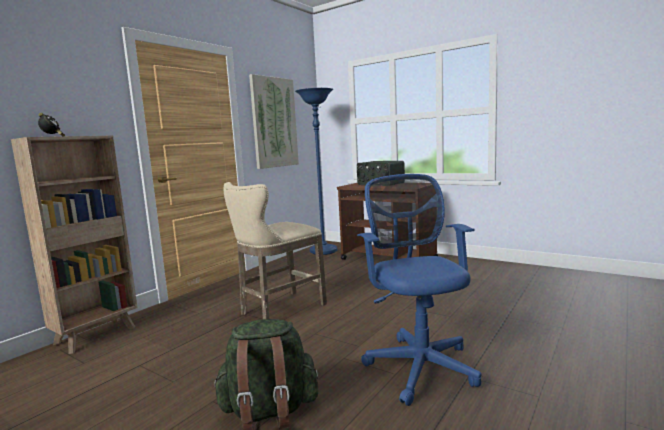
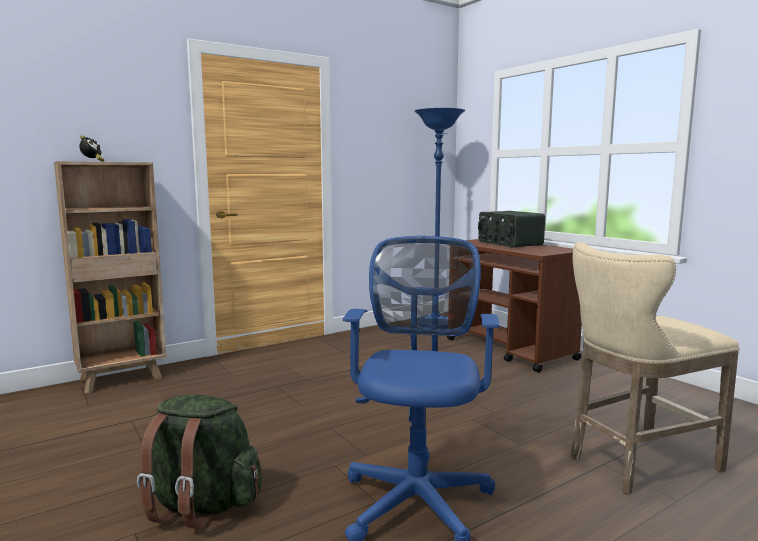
camera: 20 degrees right, 0 degrees up
(274, 122) = (383, 152): picture -> none
(278, 310) = (316, 390): beige stool -> beige stool (635, 463)

